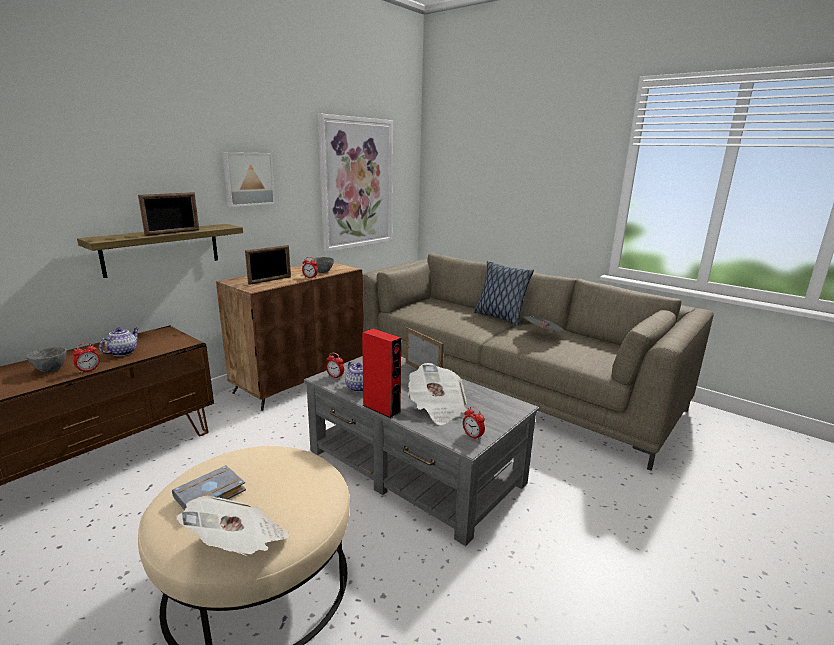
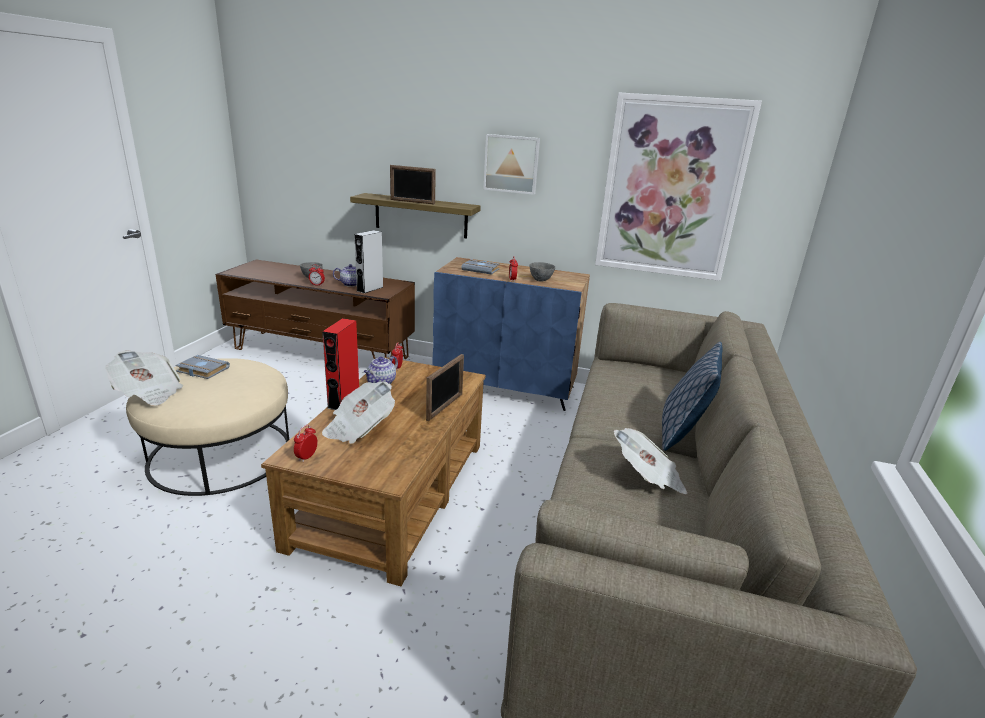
camera: 65 degrees right, 5 degrees up
(157, 346) = (370, 289): none -> grey speaker
(270, 280) = (481, 270): picture frame -> grey book
(300, 379) = (506, 386): brown cabinet -> blue cabinet
(414, 467) = (391, 492): grey coffee table -> brown coffee table

